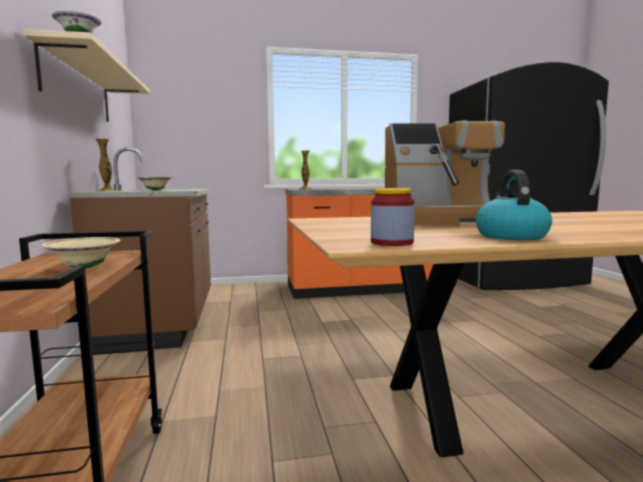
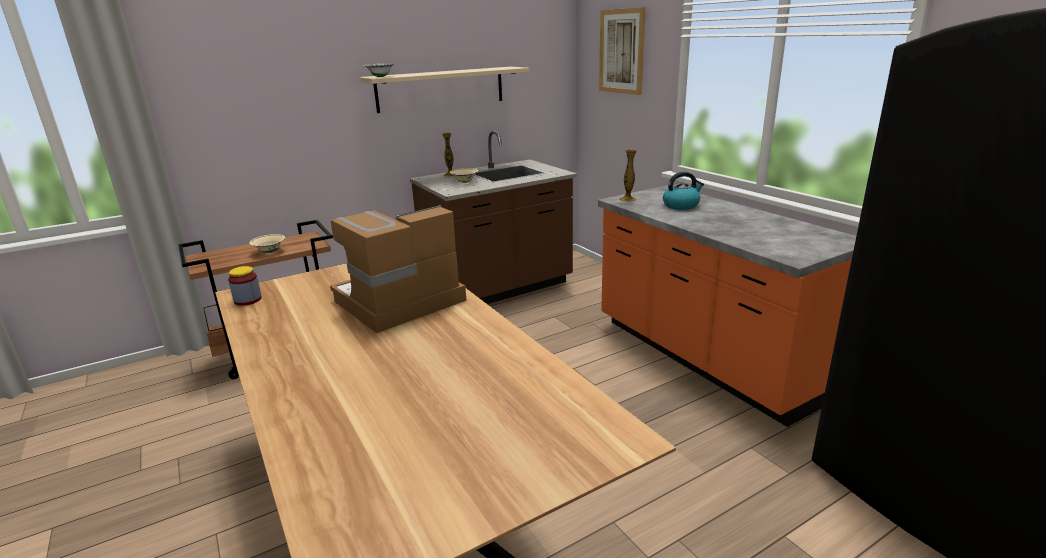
camera: 70 degrees right, 15 degrees up
(200, 96) = (621, 51): none -> picture
(440, 221) = (398, 302): coffee machine -> coffee machine turned 75 degrees clockwise
(510, 236) = (274, 331): kettle -> kettle (681, 205)

